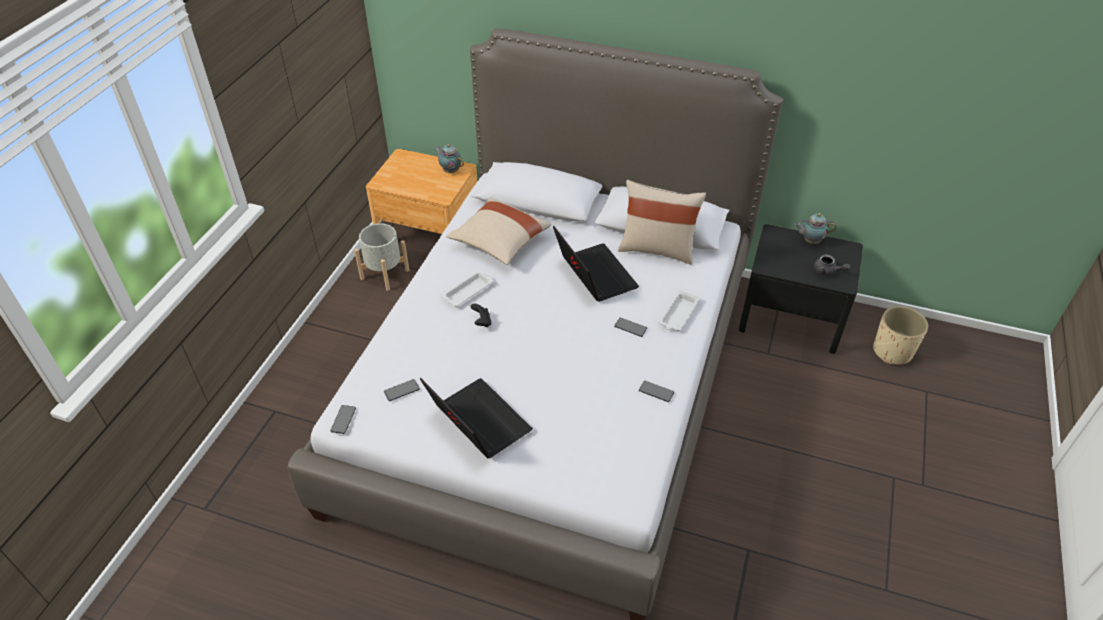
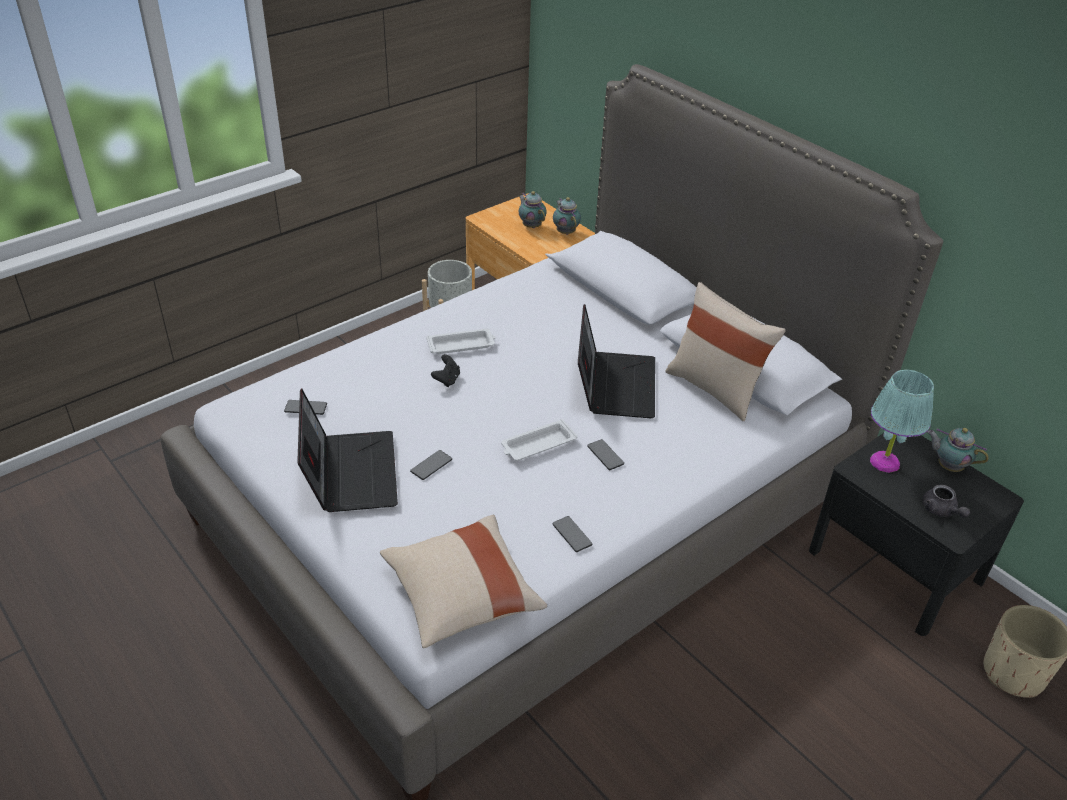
camera: 30 degrees right, 5 degrees down
(343, 420) = (229, 410): phone -> phone (431, 465)
(421, 175) = (531, 226): none -> teapot
(499, 242) = (539, 312): beige pillow -> beige pillow (461, 595)
(678, 314) = (676, 466): white tray -> white tray (537, 445)
(776, 254) = (884, 462): none -> turquoise table lamp

